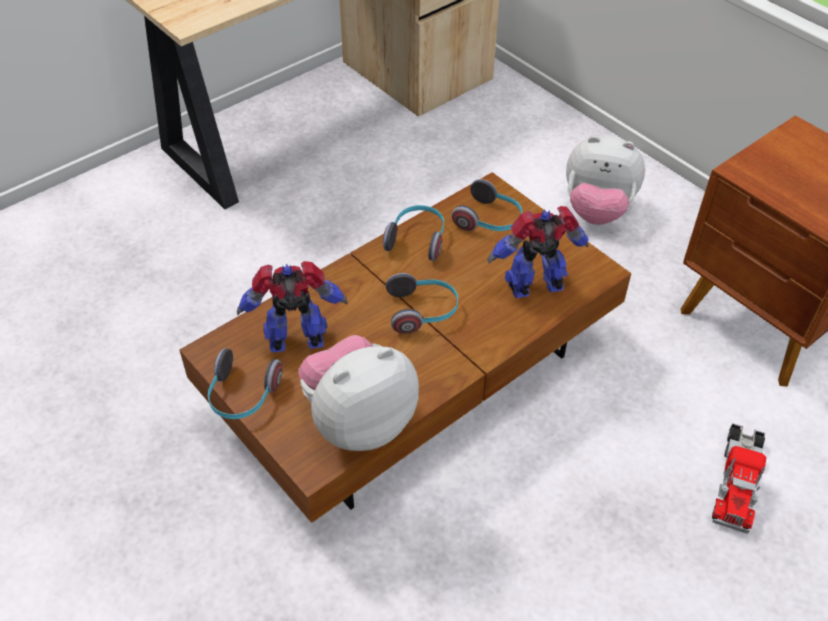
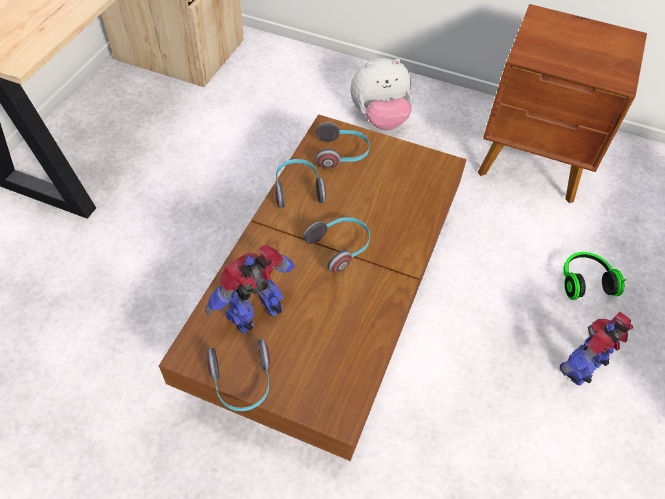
camera: 30 degrees left, 5 degrees up
(359, 421) = (351, 360): plush toy -> none
(536, 286) = (409, 194): toy robot -> toy robot (582, 366)
(736, 480) = (584, 281): toy truck -> headphones

